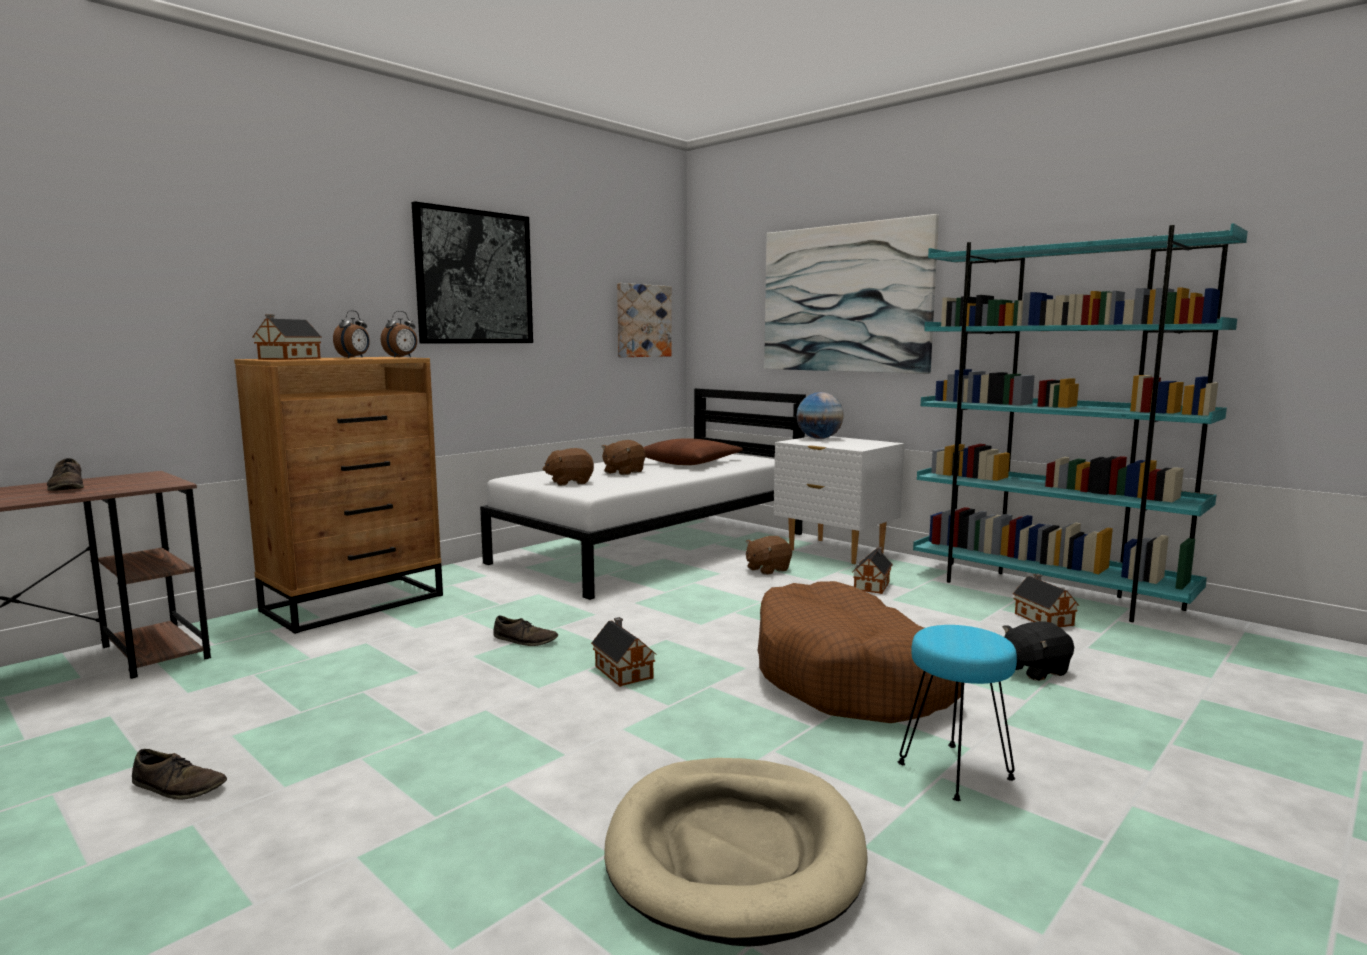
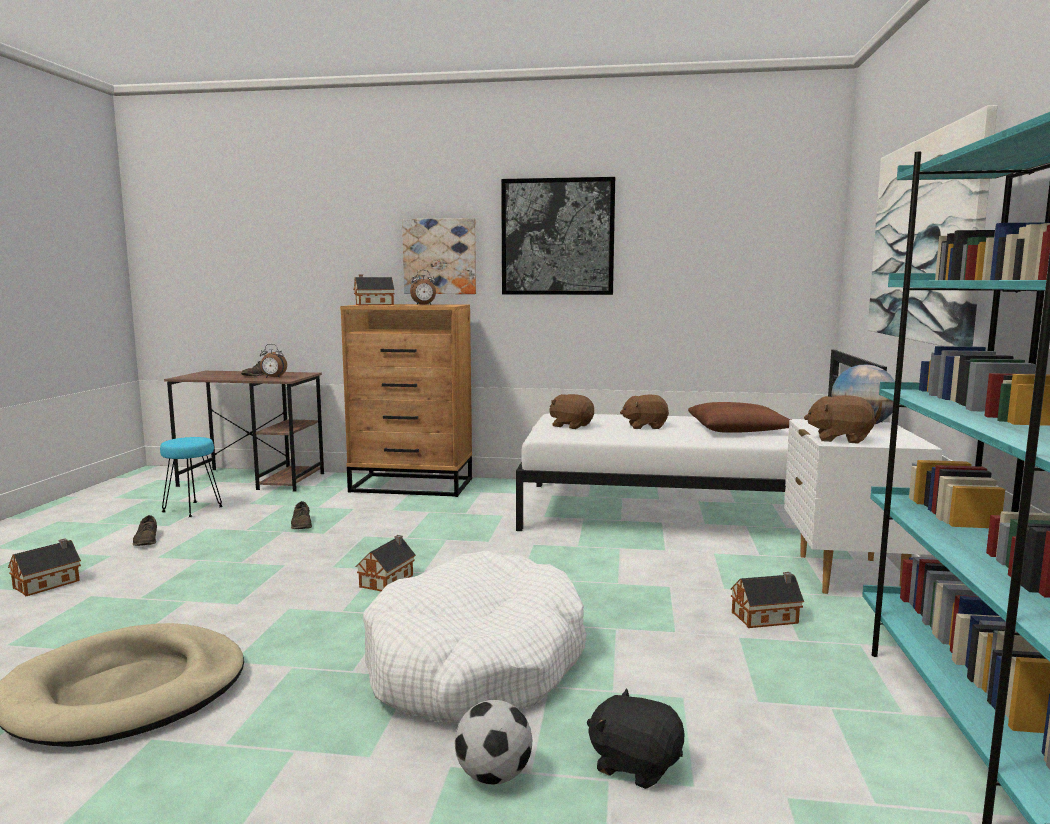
camera: 55 degrees right, 0 degrees up
(401, 357) = (448, 305): alarm clock -> alarm clock (273, 377)
(525, 640) = (408, 539): brown shoe -> brown shoe (302, 524)
(643, 321) = (767, 271): picture -> picture (440, 256)
(767, 569) = (715, 563): brown plush toy -> brown plush toy (839, 439)
(850, 678) = (476, 664): brown dog bed -> white dog bed
(955, 772) = (308, 757): turquoise stool -> turquoise stool (191, 510)
(1025, 712) = (494, 776): none -> football
(1042, 618) = (850, 744): toy house -> toy house (49, 583)

